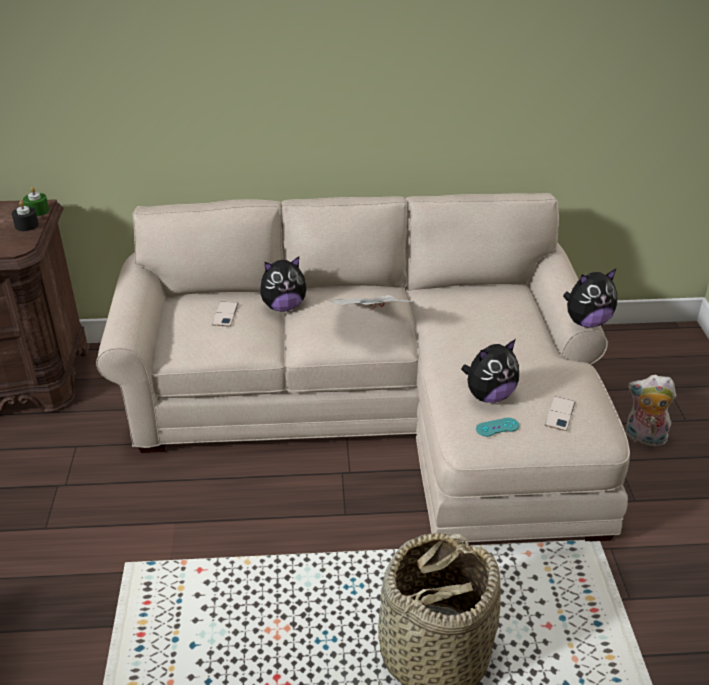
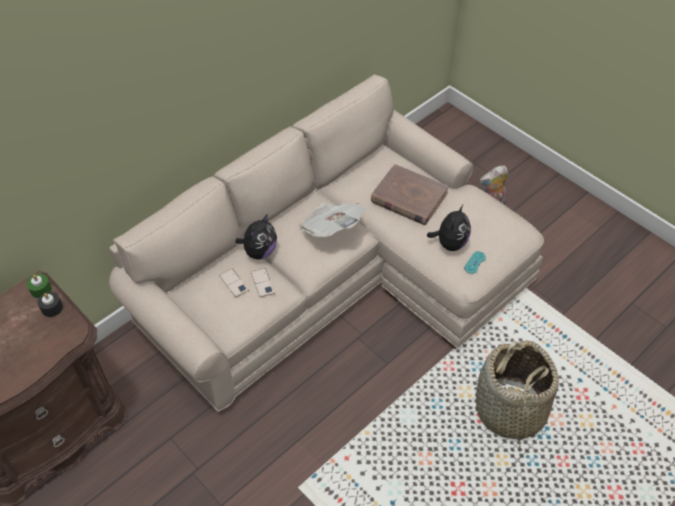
camera: 40 degrees left, 15 degrees up
(491, 335) = (408, 198): none -> brown book
(560, 414) = (495, 232): phone -> phone (262, 282)
(586, 322) = (458, 160): plush toy -> none

